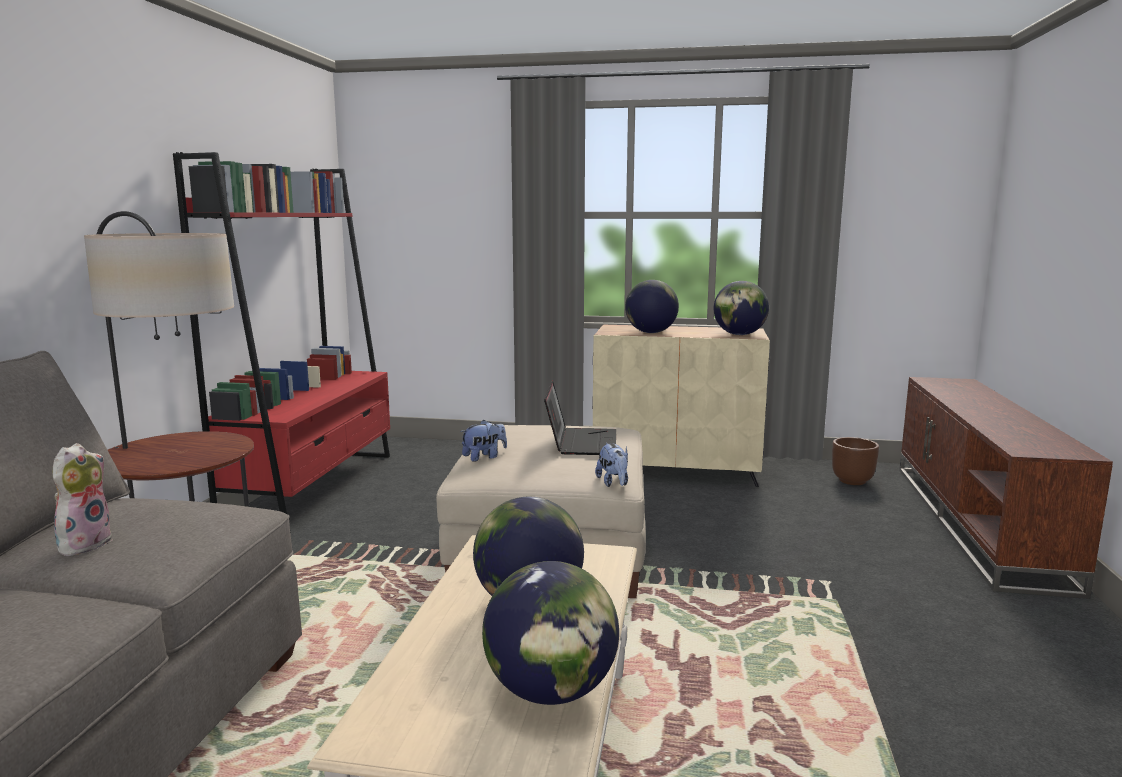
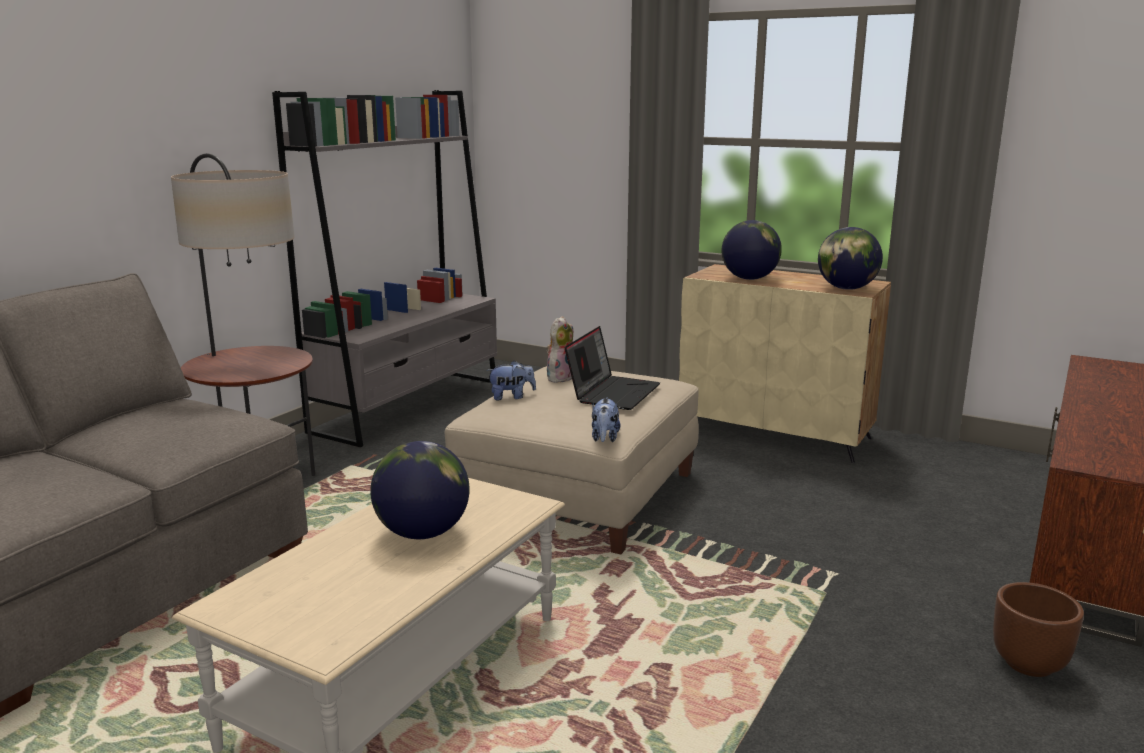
camera: 20 degrees right, 5 degrees up
(84, 544) = (127, 433): plush toy -> plush toy (559, 377)
(313, 488) = (409, 405): red bookcase -> grey bookcase
(551, 691) = (371, 603): globe -> none
(852, 481) = (976, 471): brown planter -> brown planter (1029, 664)

